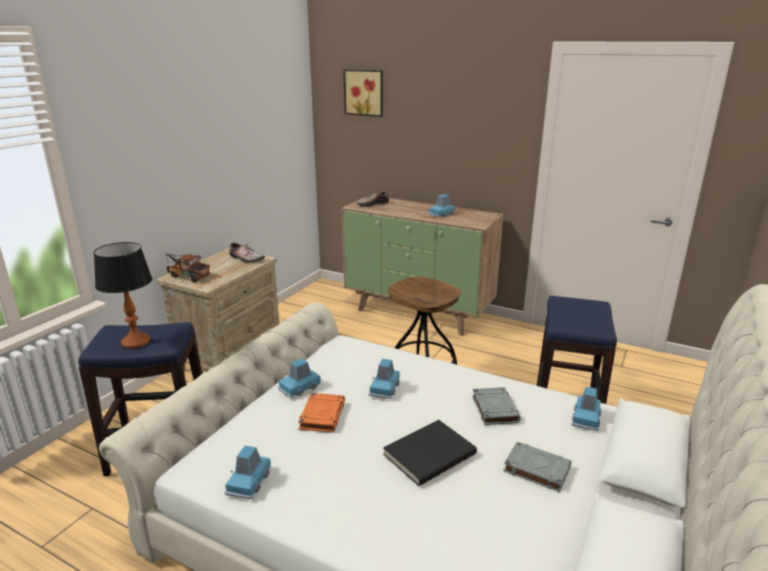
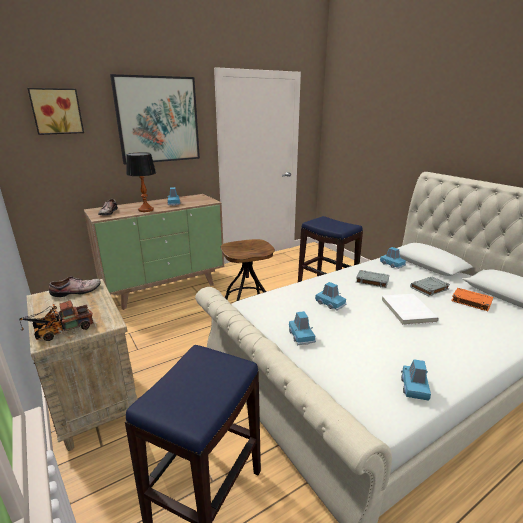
camera: 60 degrees left, 0 degrees up
(135, 342) = (206, 386): table lamp -> table lamp (146, 210)
(249, 482) = (414, 387): blue toy car -> blue toy car turned 120 degrees counterclockwise
(322, 415) = (344, 335): orange book -> orange book (470, 301)
(428, 453) = (406, 311): black book -> white book
(462, 109) = (158, 120): none -> picture

